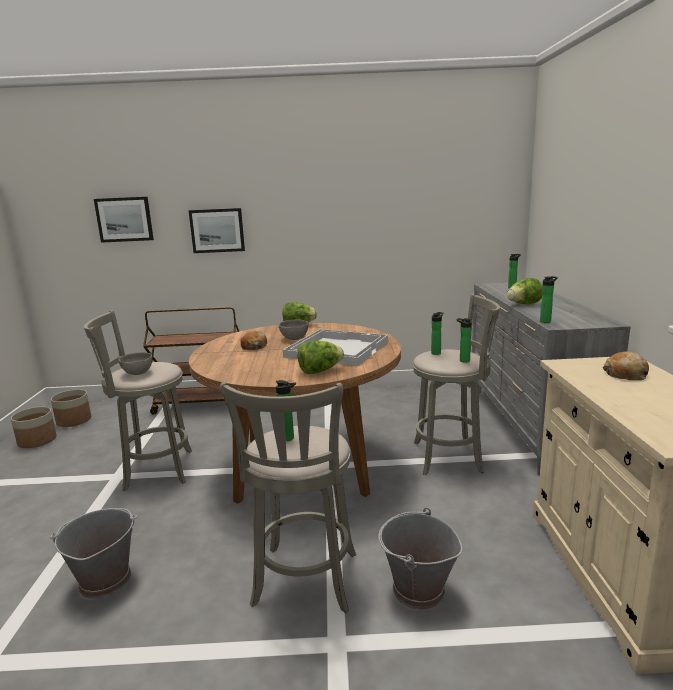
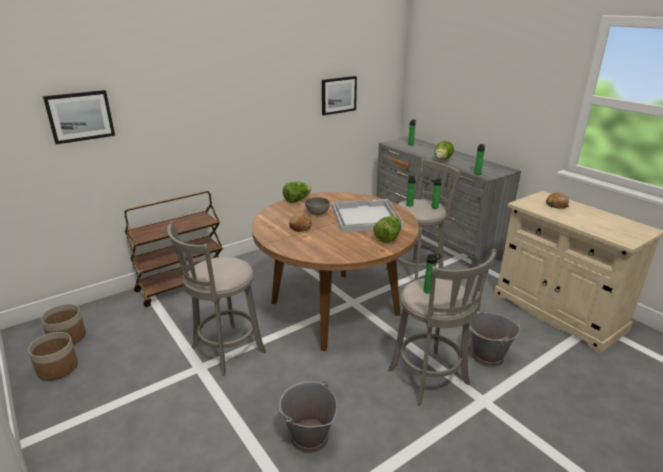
camera: 35 degrees left, 10 degrees up
(137, 373) = (220, 273): grey bowl -> none
(217, 230) = (178, 119): picture -> picture (338, 95)

